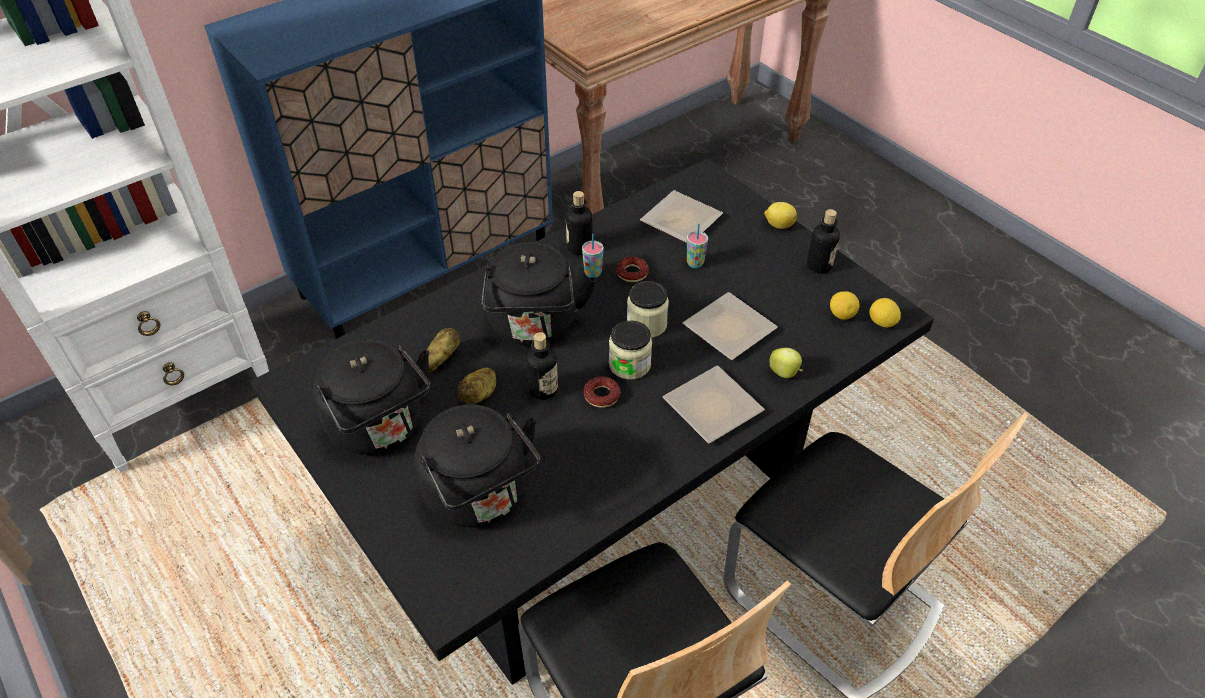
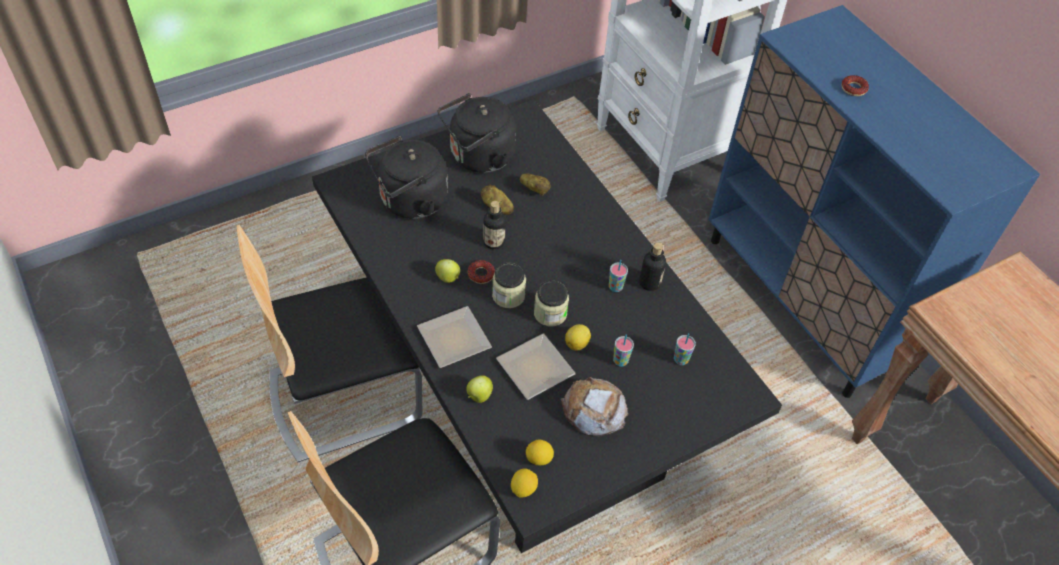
camera: 95 degrees right, 5 degrees up
(534, 326) = (559, 243): black kettle -> none
(616, 428) = (448, 278): none -> apple
(632, 273) = (613, 314): donut -> donut (853, 89)
(678, 221) = (681, 360): plate -> cup
(765, 279) = (593, 410): none -> bread
(778, 225) = (670, 441): lemon -> lemon (577, 343)
(819, 266) = (606, 459): bottle -> none

